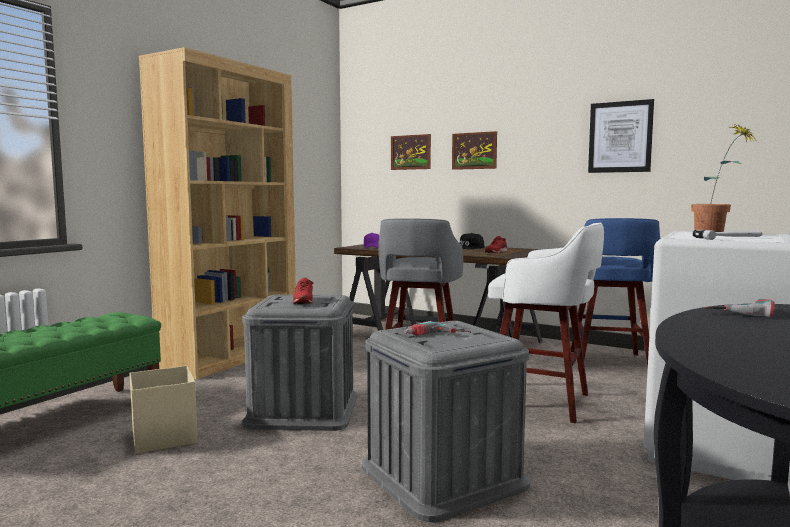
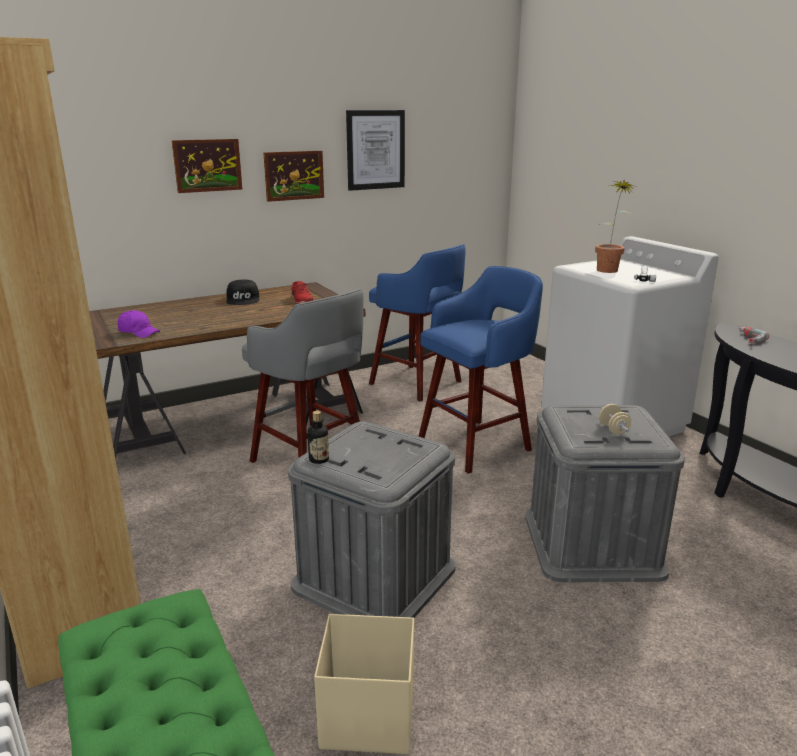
camera: 60 degrees left, 15 degrees up
(277, 296) = (319, 459): none -> bottle
(303, 301) = (377, 450): red shoe -> none
(410, 152) = (100, 168): picture -> picture (294, 175)
(436, 336) = (613, 429): power drill -> beige dumbbell
(542, 402) = (477, 444): white stool -> blue stool

